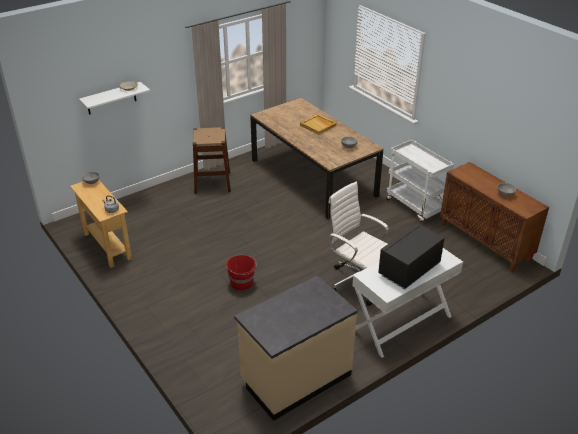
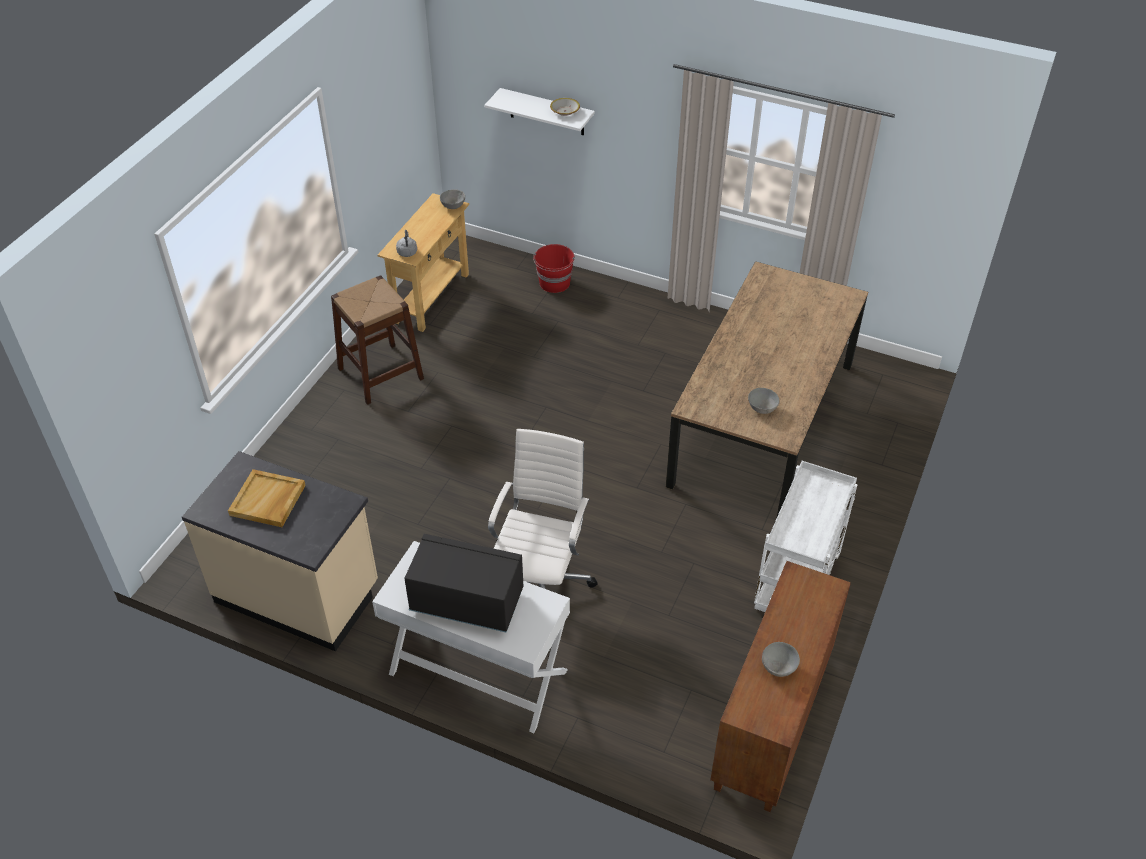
camera: 60 degrees right, 10 degrees up
(212, 182) = (650, 322): brown stool -> brown stool (380, 373)
(242, 283) = (448, 457): red bucket -> red bucket (554, 283)
(318, 125) = (795, 348): beige tray -> beige tray (268, 501)

